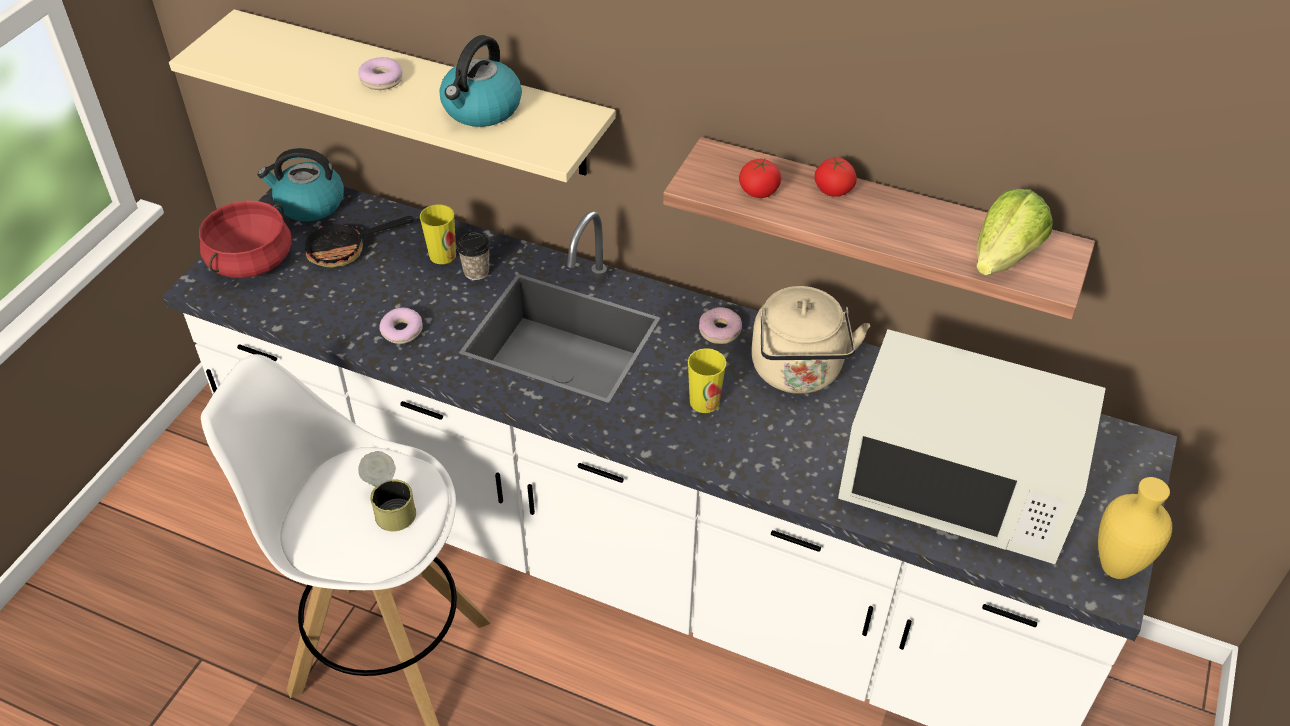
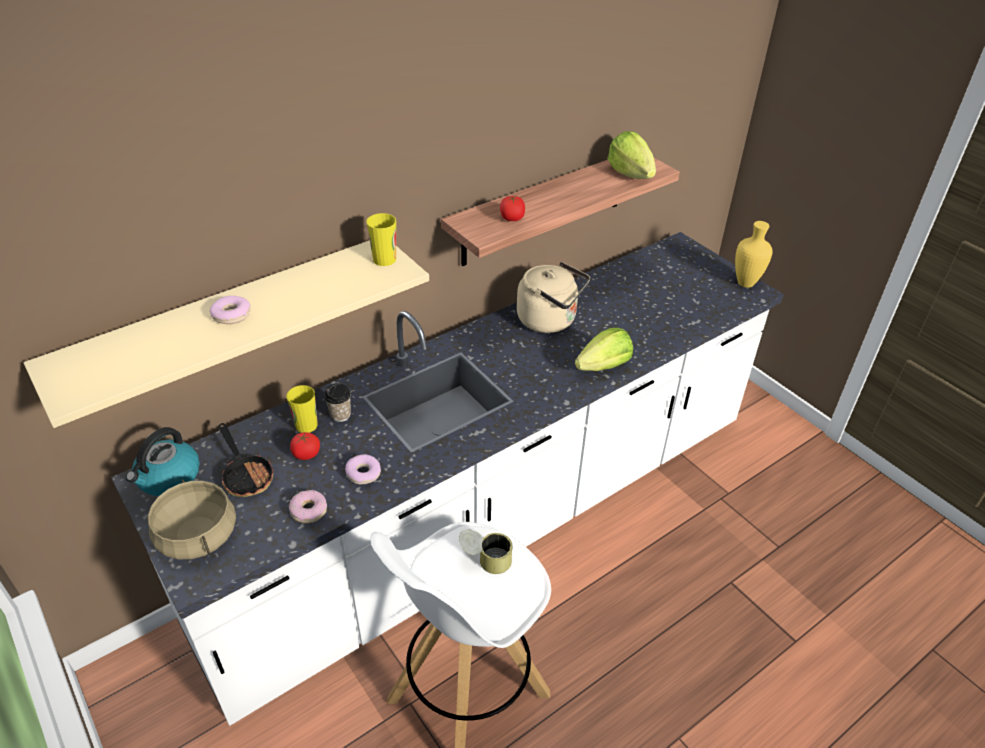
camera: 60 degrees left, 5 degrees down
(251, 261) = (198, 536): red cooking pot -> beige cooking pot
(345, 250) = (246, 475): frying pan -> frying pan turned 45 degrees counterclockwise
(481, 109) = (322, 283): kettle -> none
(704, 402) = (544, 363): cup -> cup (384, 259)
(719, 330) = (492, 334): donut -> donut (308, 510)
(749, 464) = (604, 366): none -> lettuce
(833, 190) = (534, 197): tomato -> tomato (306, 454)
(957, 486) = (668, 305): white microwave -> none

